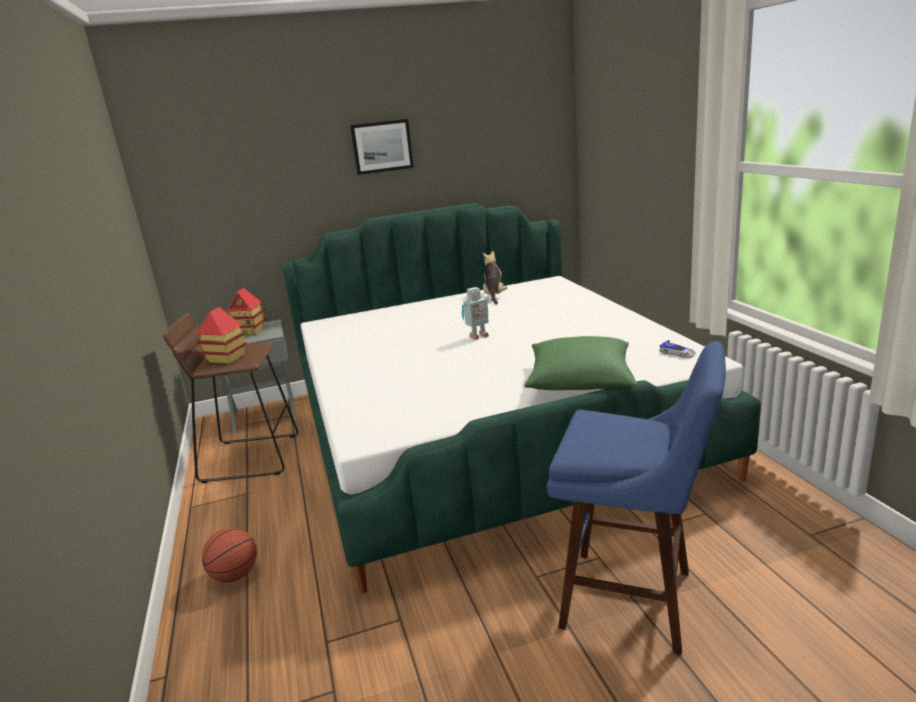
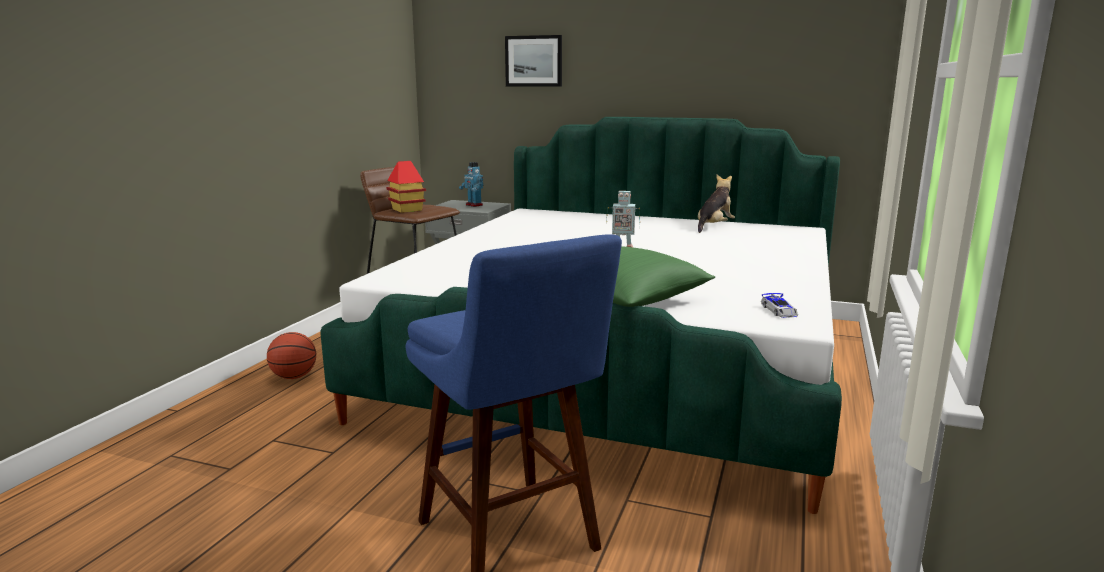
camera: 35 degrees right, 5 degrees down
(250, 331) = (474, 205): toy house -> toy robot
(382, 146) = (640, 41): picture -> picture (534, 61)

